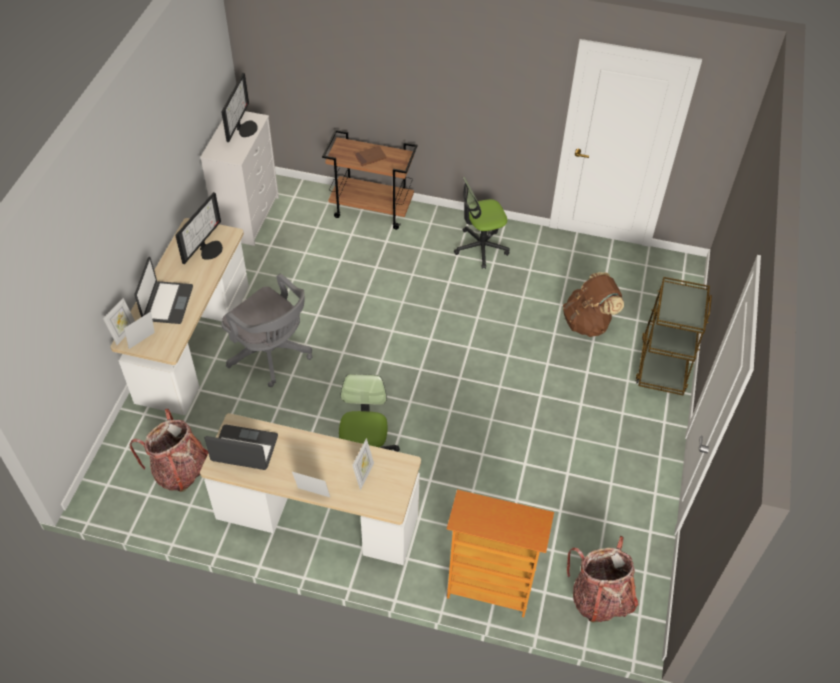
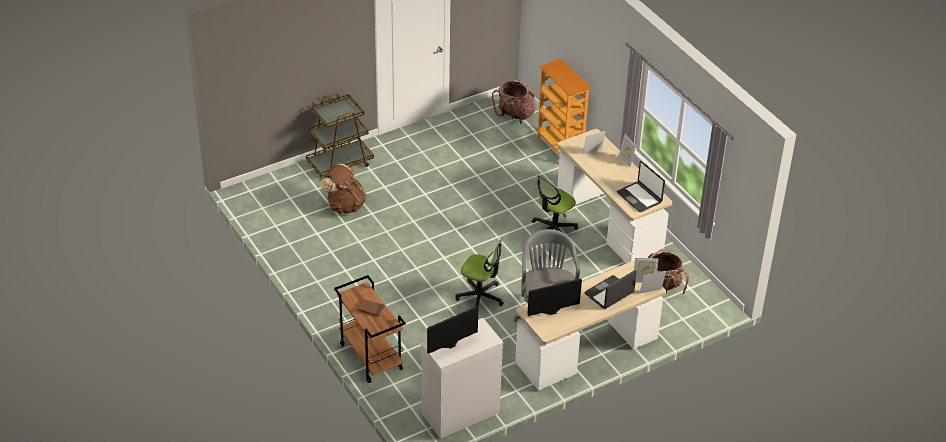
camera: 135 degrees left, 10 degrees down
(480, 247) = (339, 284): office chair -> office chair (480, 297)

